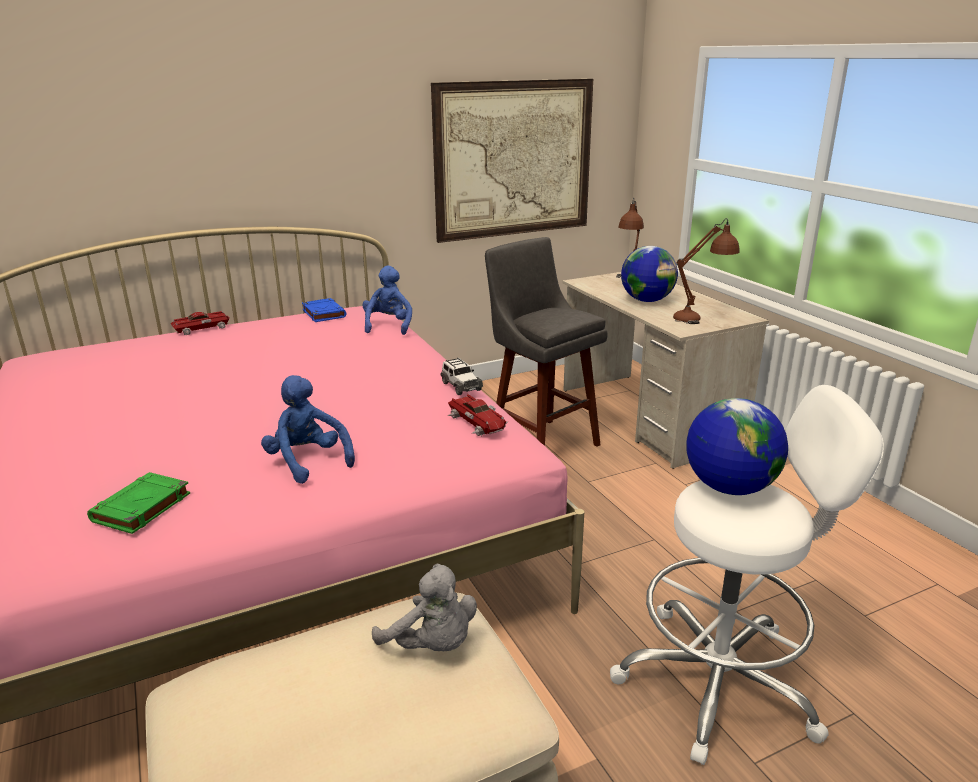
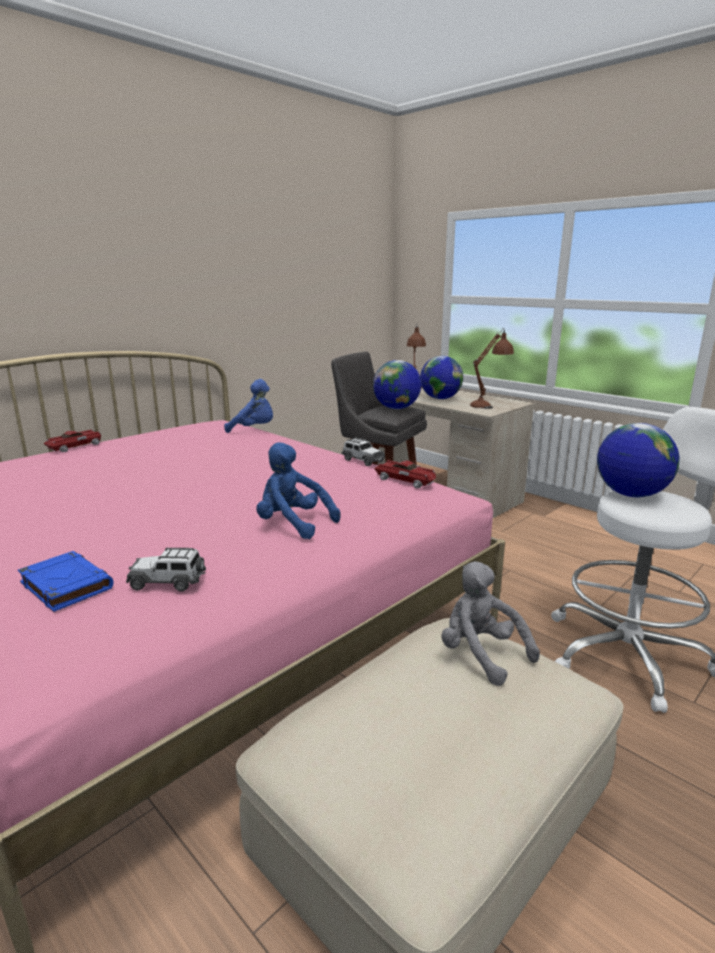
camera: 20 degrees left, 5 degrees down
(141, 508) = (168, 582): green book -> toy car
(323, 313) = (186, 426): blue book -> blue book (65, 585)
(388, 326) = (254, 429): blue plush toy -> blue plush toy turned 120 degrees clockwise
(432, 645) = (481, 654): grey plush toy -> grey plush toy turned 150 degrees counterclockwise
(514, 160) = (314, 299): picture -> none
(564, 314) = (396, 408): none -> globe

